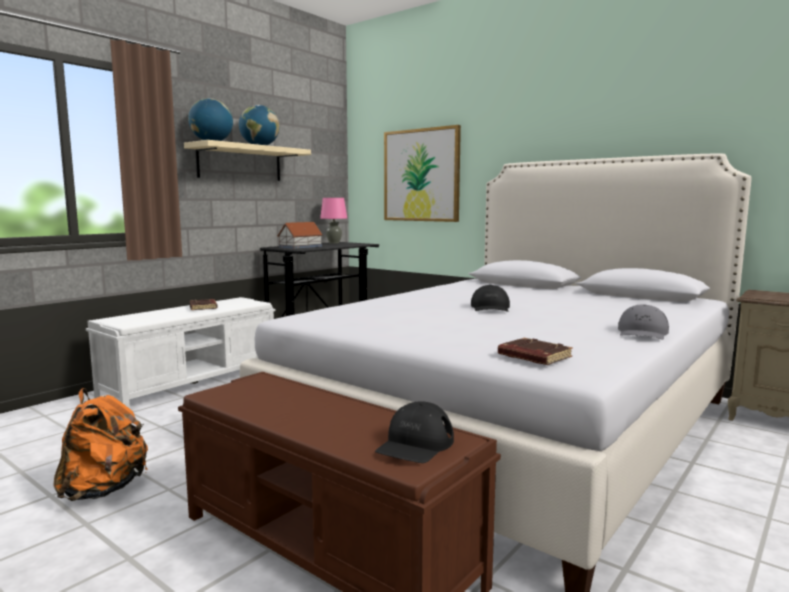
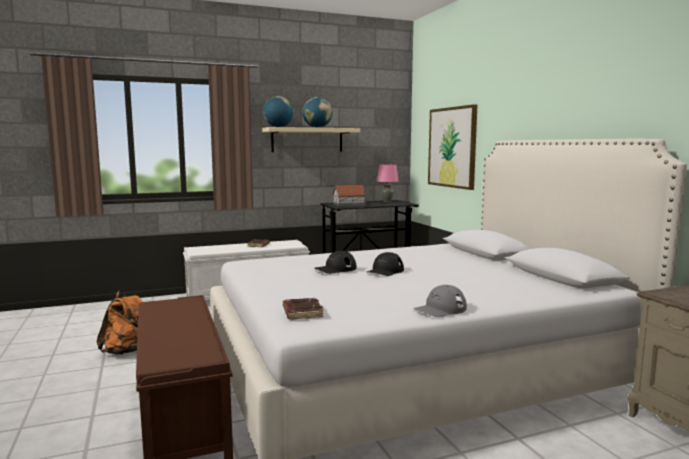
camera: 30 degrees right, 0 degrees up
(415, 444) = (182, 354): black cap -> black cap (335, 269)

